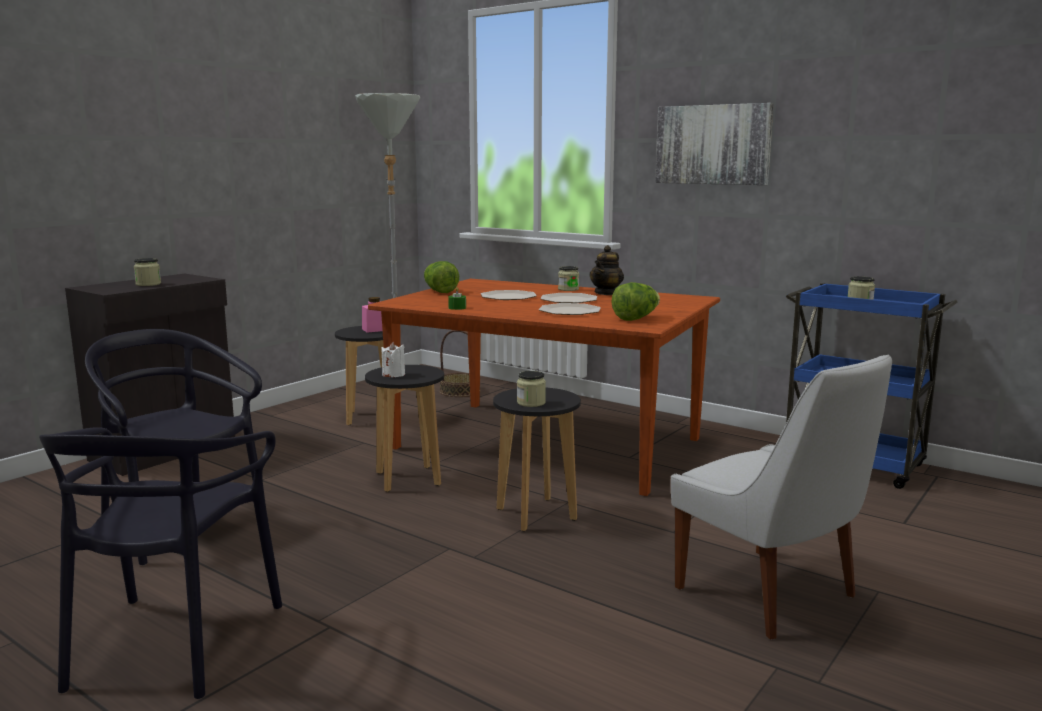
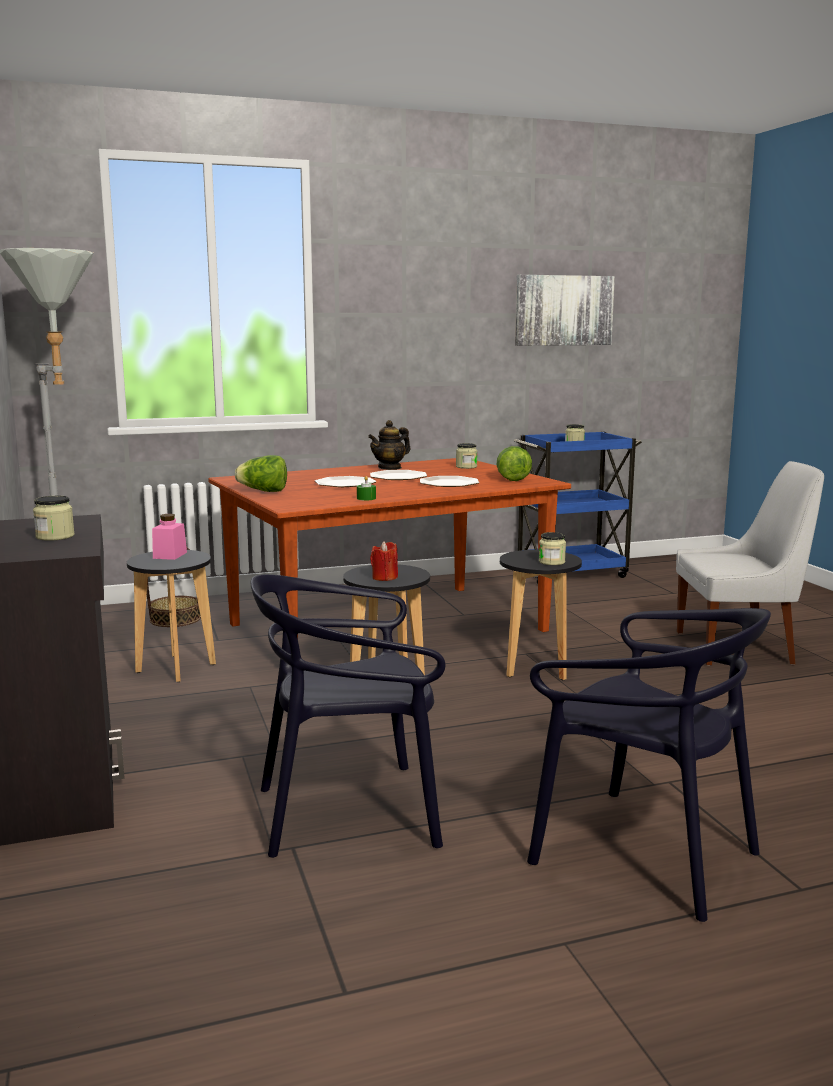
camera: 55 degrees left, 0 degrees up
(393, 375) = (384, 578): white candle -> red candle
(568, 289) = (347, 470): jar -> jar (466, 467)
(606, 293) = (390, 468): teapot -> teapot turned 75 degrees clockwise
(713, 144) = (419, 320): picture -> picture (563, 310)

